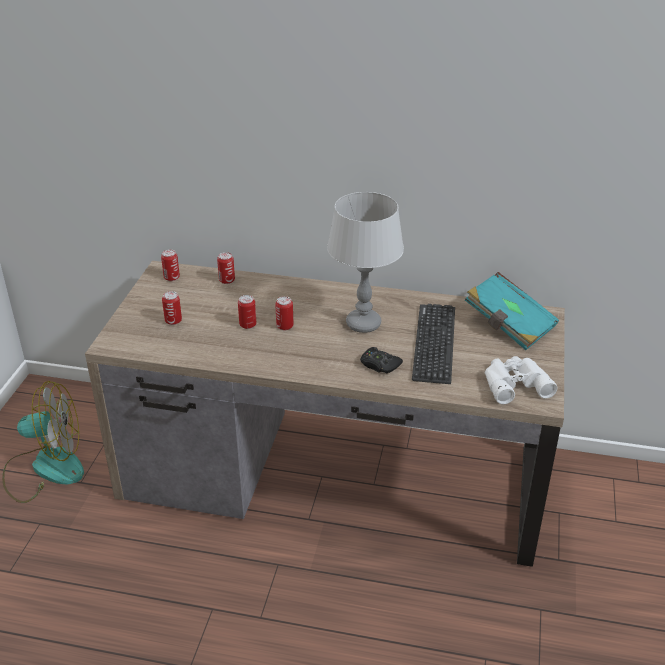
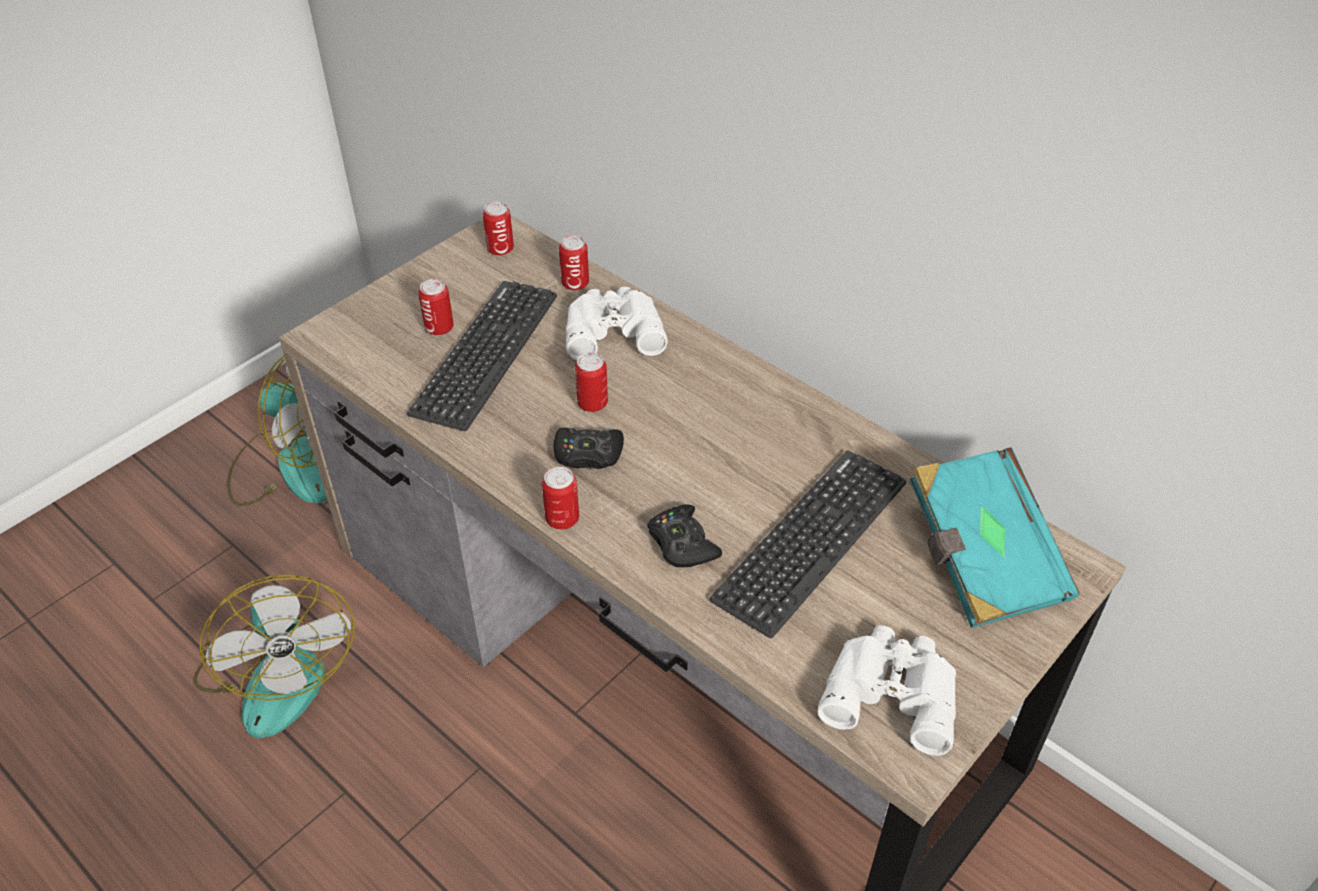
camera: 30 degrees right, 10 degrees up
(124, 572) = (278, 673): none -> fan
(210, 324) = (486, 354): none -> keyboard
(248, 325) = (539, 378): can -> can (562, 519)
(265, 293) = (613, 329): none -> white binoculars
(303, 347) = (588, 454): none -> black game controller
(363, 324) = (721, 450): grey table lamp -> none

